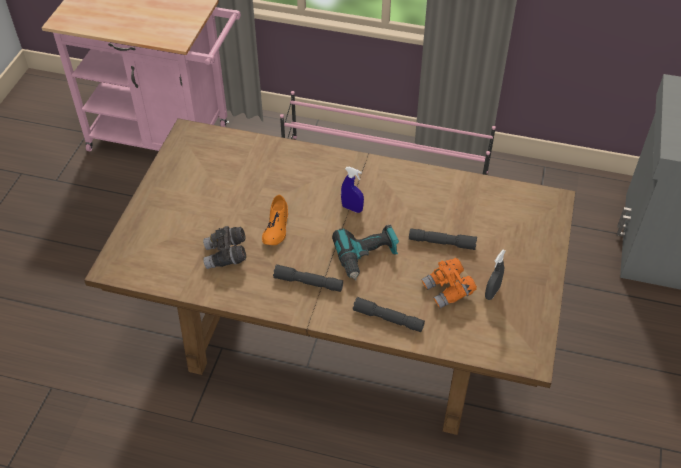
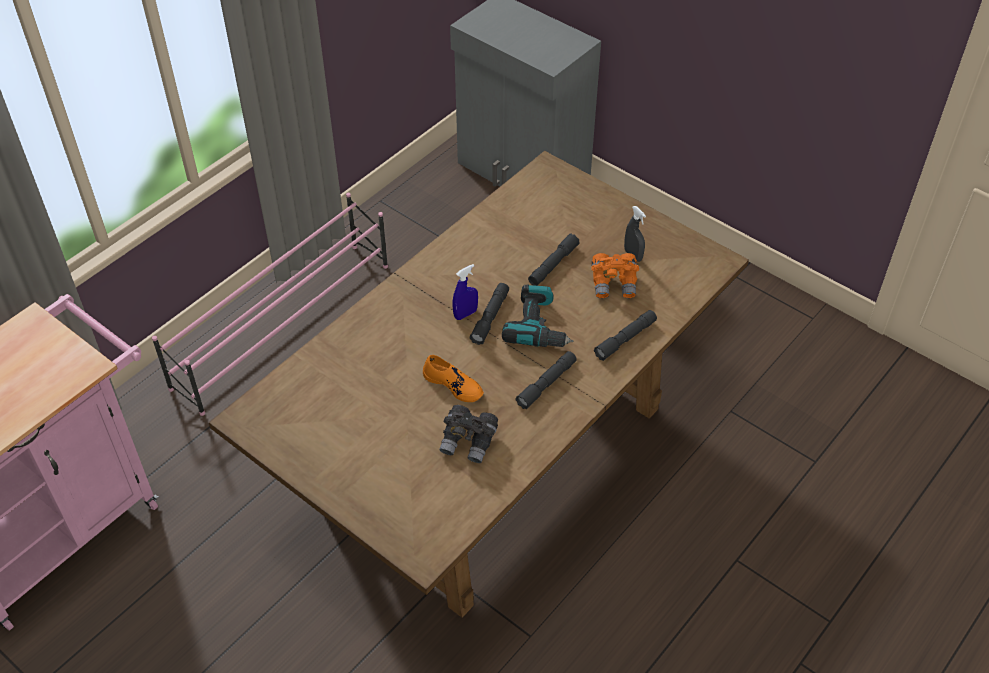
camera: 65 degrees left, 0 degrees up
(357, 224) = (490, 317): none -> grey flashlight

